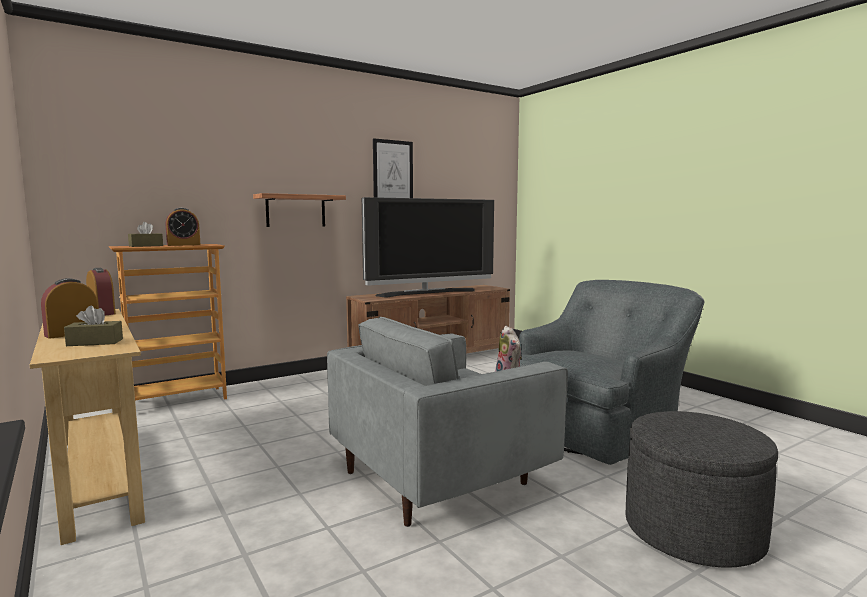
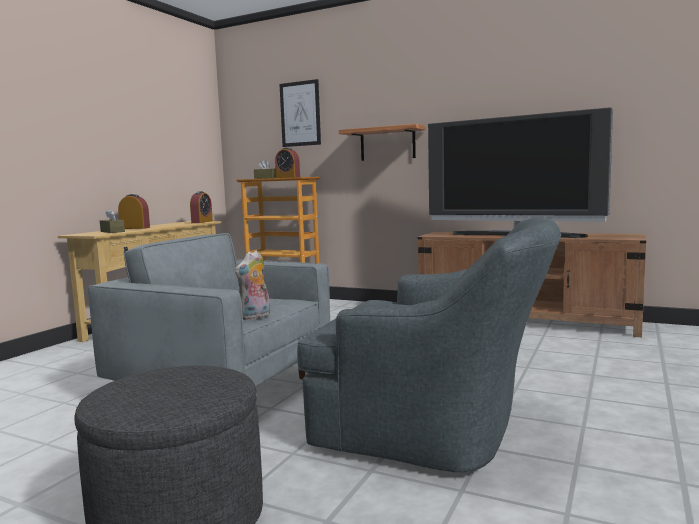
camera: 60 degrees right, 0 degrees up
(393, 172) = (497, 90): picture -> picture (300, 114)

